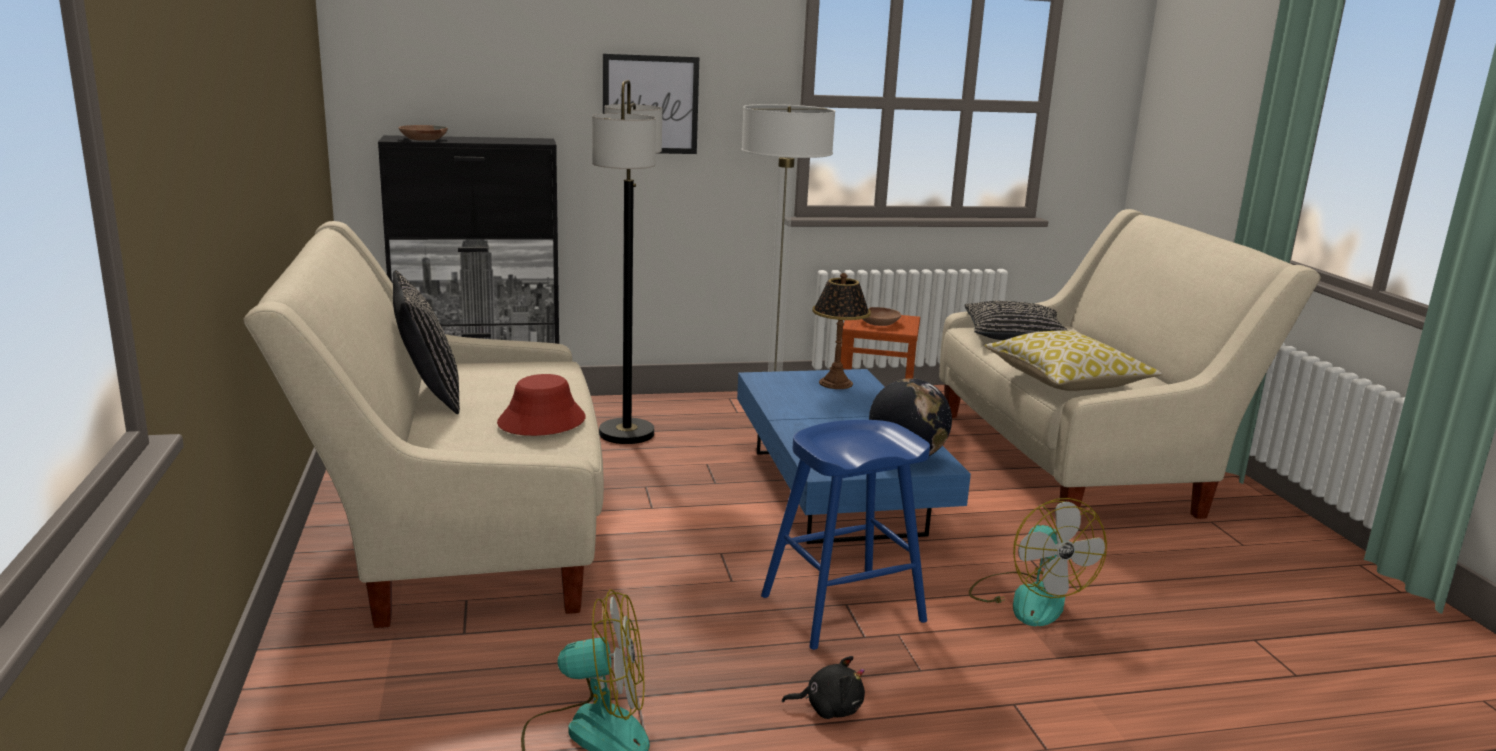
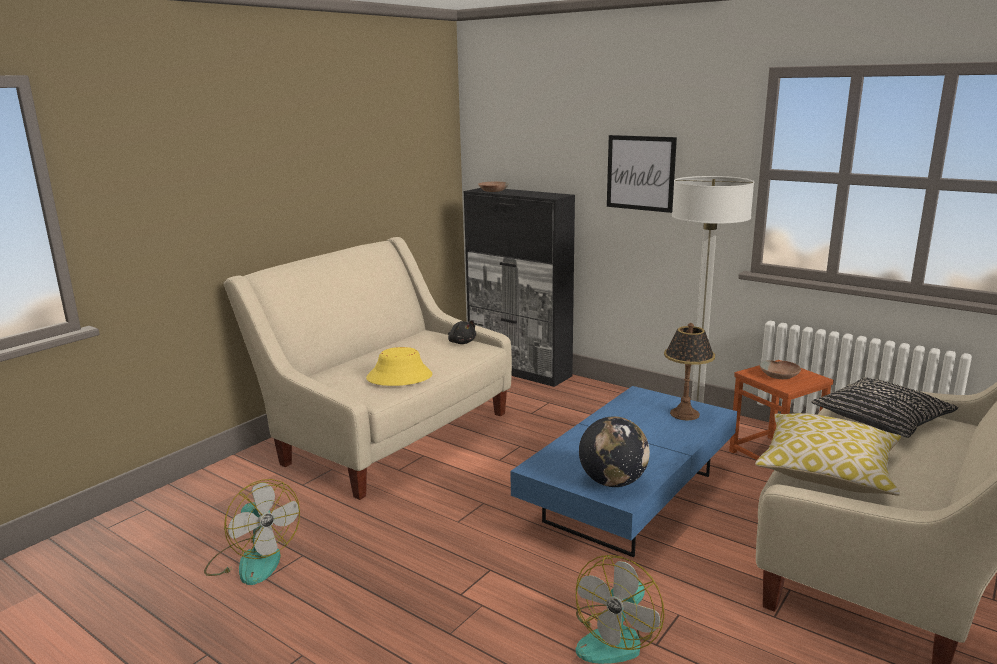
camera: 50 degrees right, 0 degrees up
(429, 395) = (387, 347): black pillow -> none
(541, 421) = (399, 377): red hat -> yellow hat
(627, 433) = (571, 410): floor lamp -> none
(829, 708) = (363, 619): black plush toy -> black plush toy (461, 342)
(842, 609) = (482, 571): blue stool -> none

